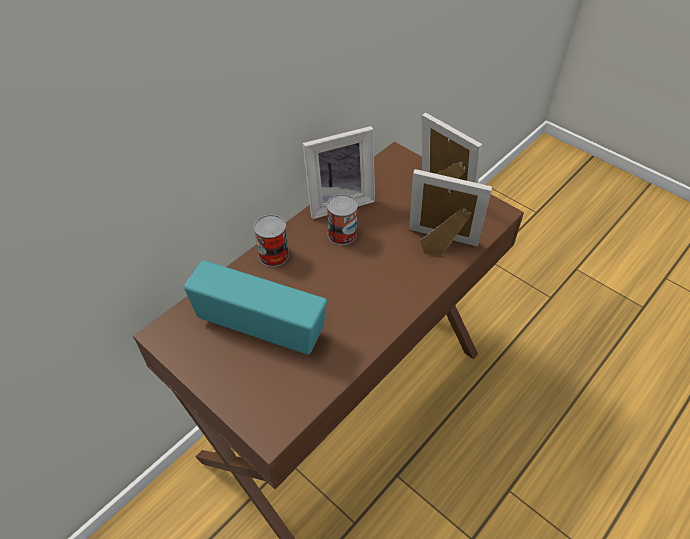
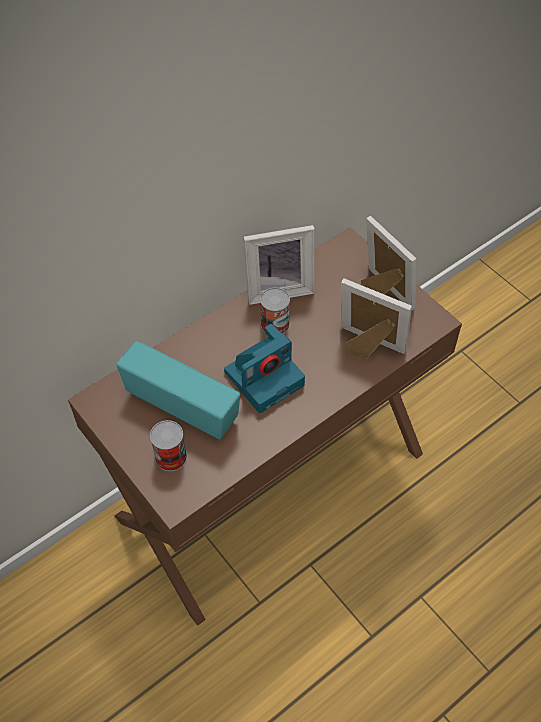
camera: 10 degrees right, 5 degrees up
(273, 255) = (205, 337): can -> can (171, 457)
(343, 285) = (265, 377): none -> camera

